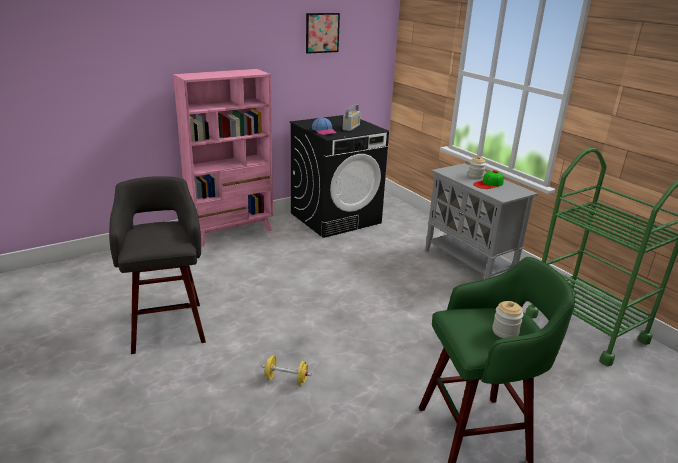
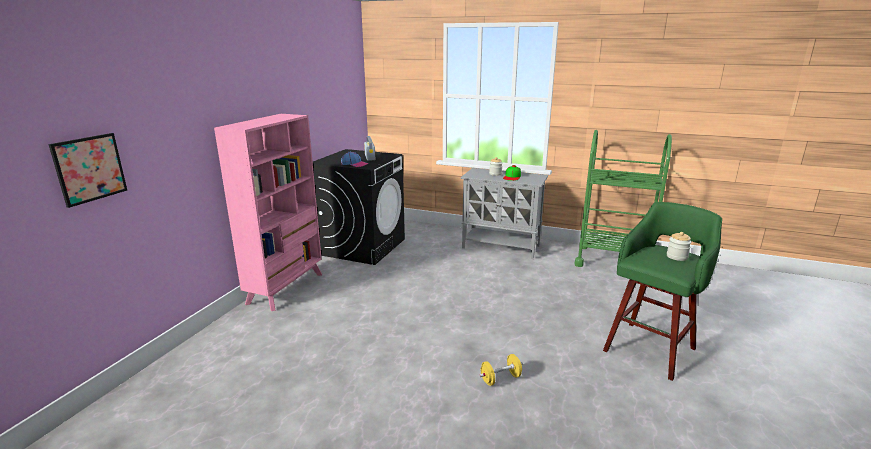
camera: 35 degrees left, 5 degrees down
(167, 325) = (341, 389): grey stool -> none
(322, 33) = (319, 74): picture -> picture (89, 169)

